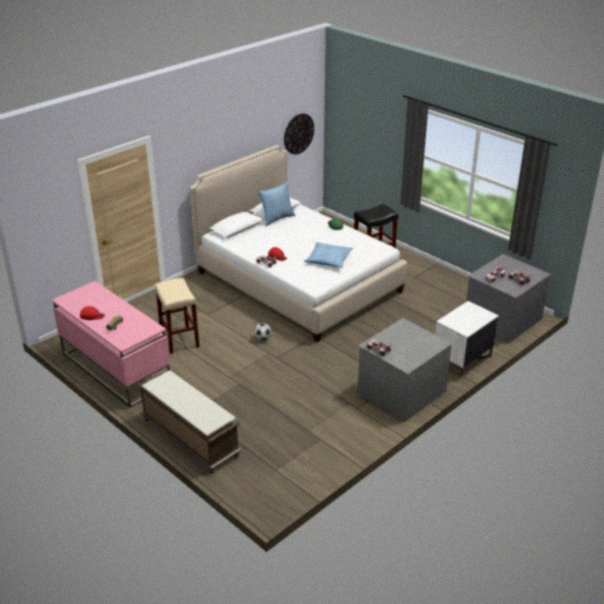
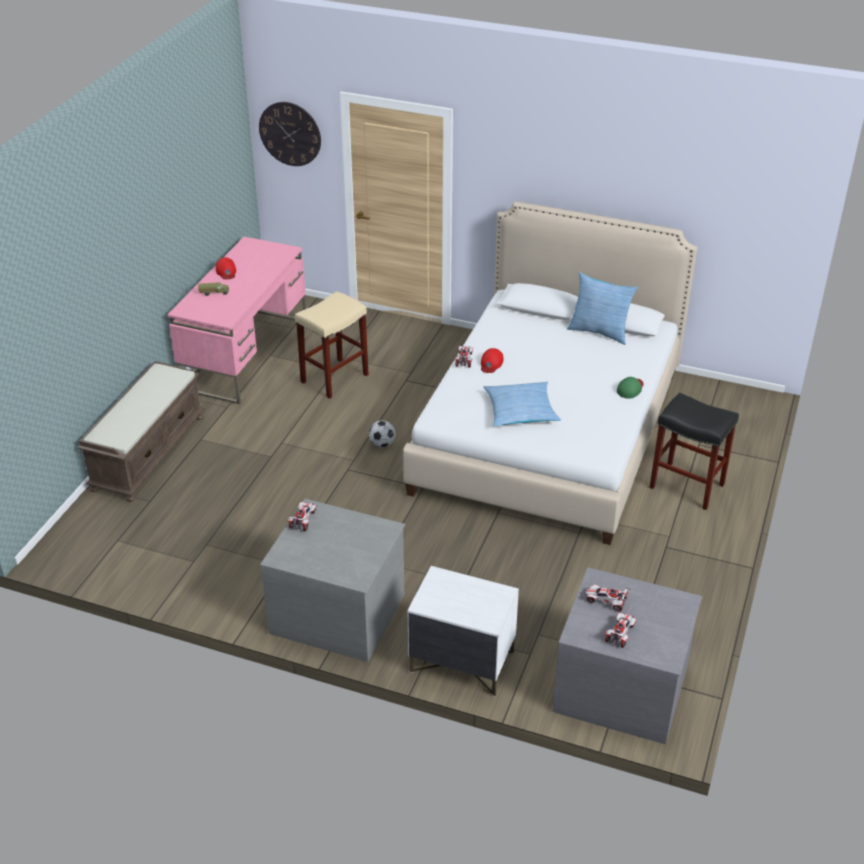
camera: 65 degrees right, 5 degrees up
(298, 133) = (746, 237): wall clock -> wall clock (290, 134)

